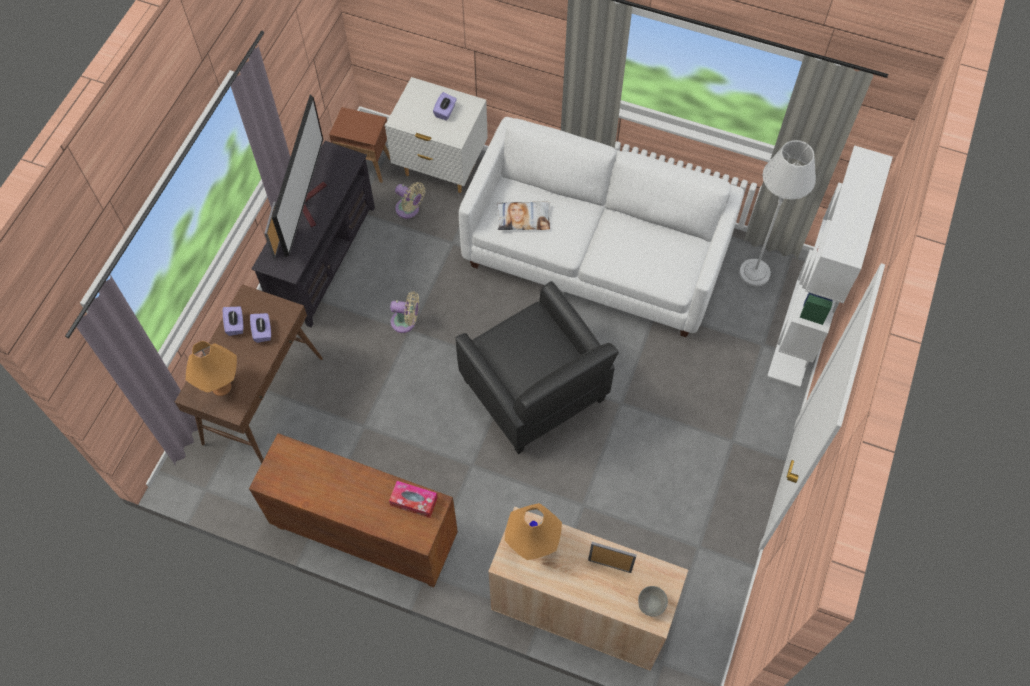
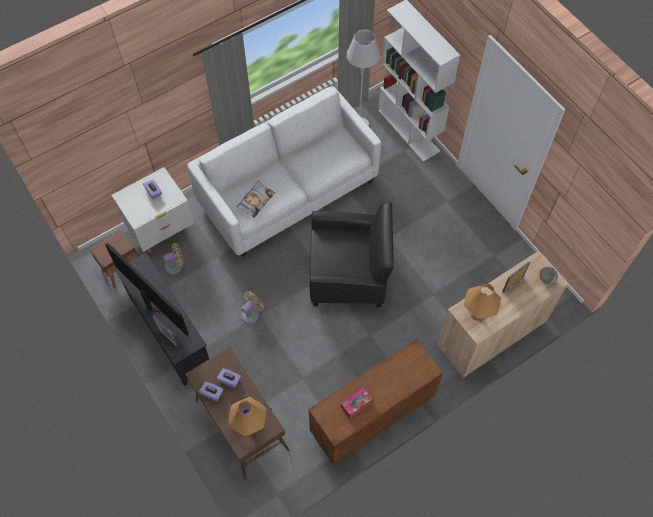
camera: 55 degrees left, 0 degrees up
(414, 501) = (405, 360): tissue box -> tissue box (356, 404)

